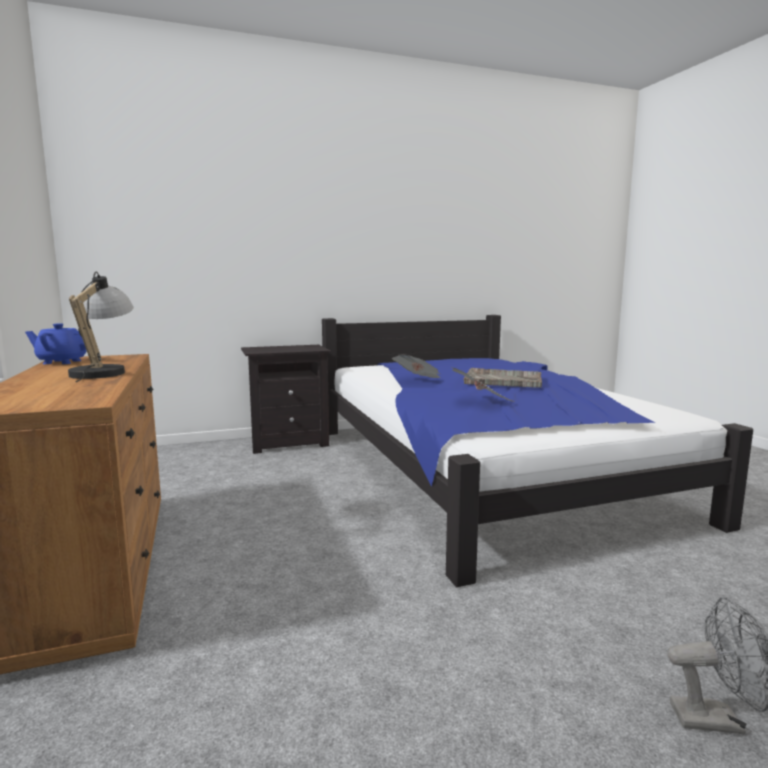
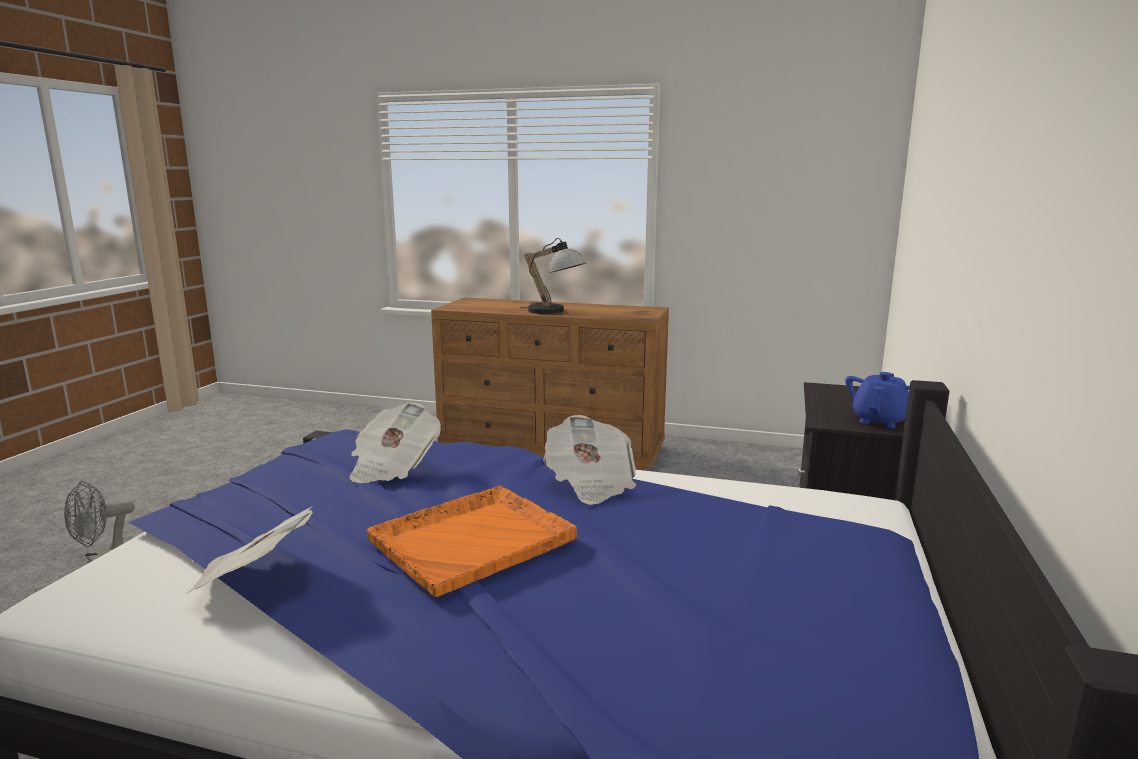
camera: 125 degrees right, 5 degrees up
(62, 362) = (629, 308): blue teapot -> blue teapot (880, 420)
(502, 380) = (474, 539): grey tray -> orange tray
(596, 394) = (254, 579): none -> newspaper

